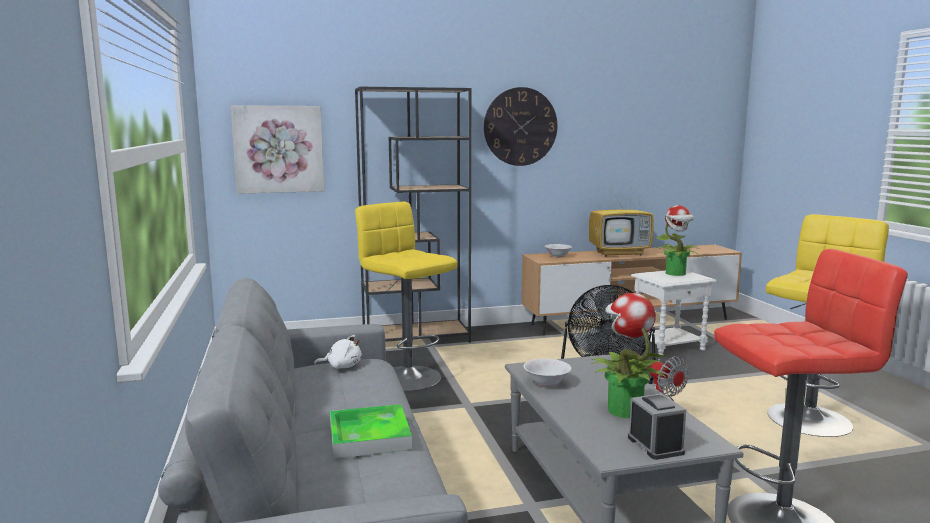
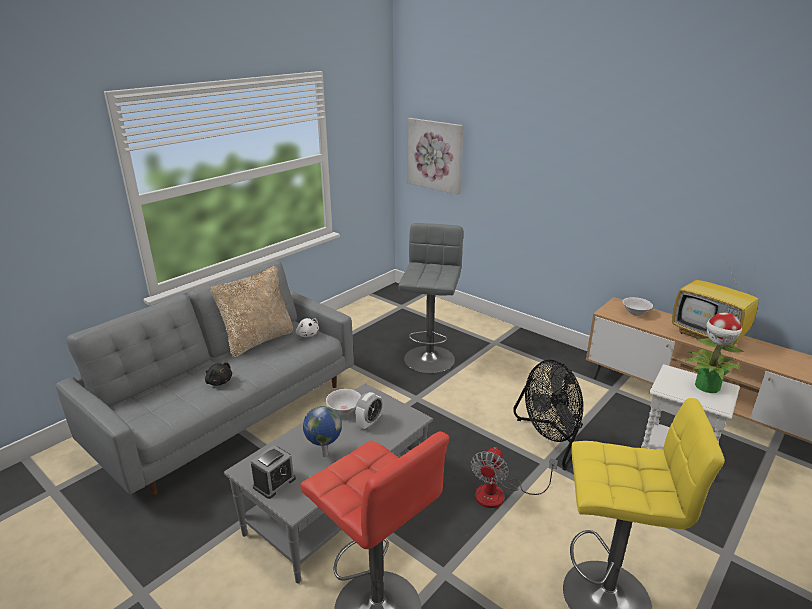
camera: 55 degrees right, 15 degrees up
(302, 394) = (259, 341): none -> beige pillow
(369, 436) = (219, 381): tray -> black plush toy
(408, 378) = (430, 359): yellow stool -> grey stool
(416, 339) = (499, 332): bookcase -> none
(520, 126) = (634, 170): wall clock -> none
(587, 378) = (369, 423): none -> alarm clock
(624, 410) = (324, 454): potted plant -> globe

